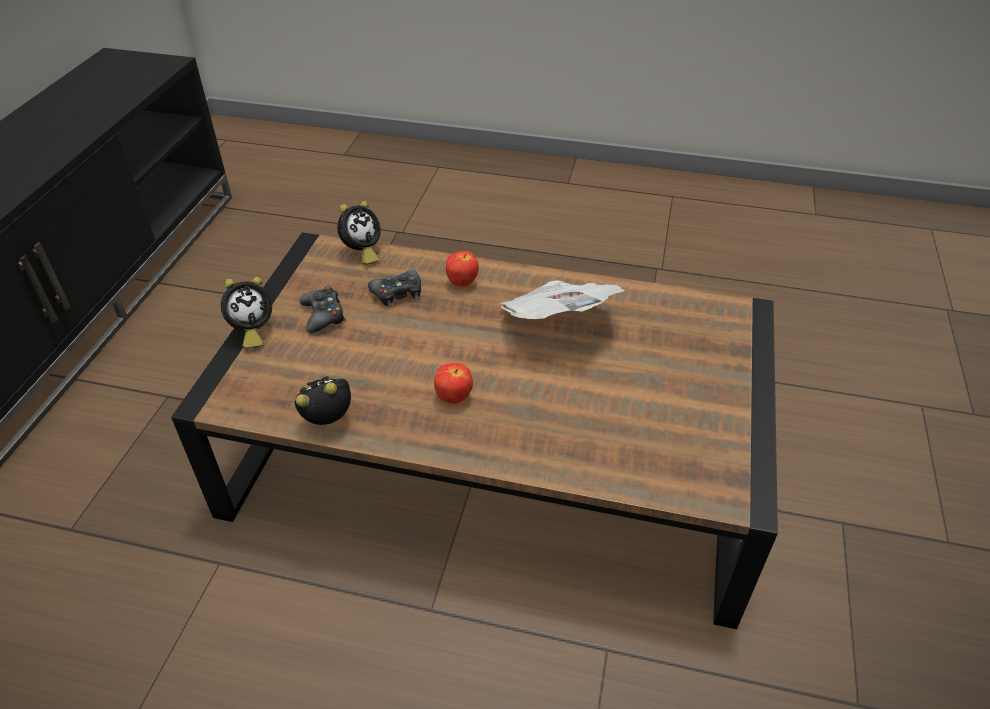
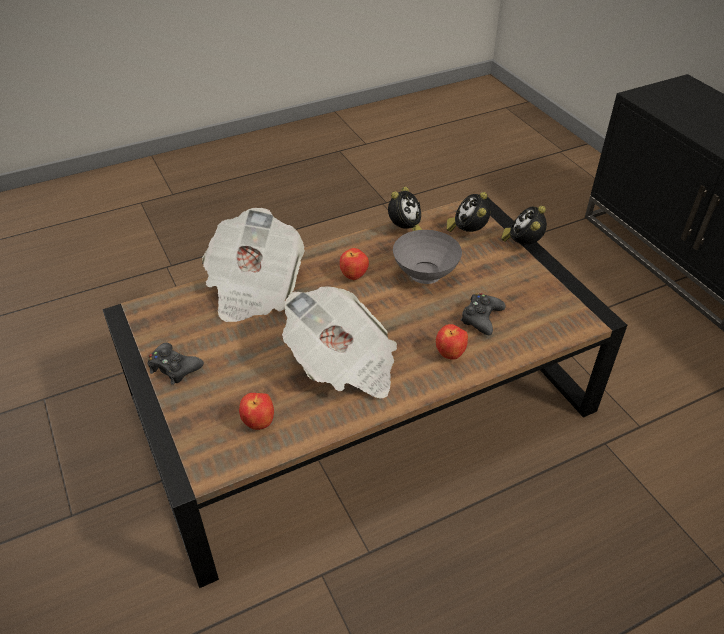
camera: 140 degrees right, 0 degrees up
(323, 315) = (501, 276): black game controller -> black game controller (174, 368)
(361, 253) = (556, 333): alarm clock -> alarm clock (467, 232)
(386, 357) = (424, 275): none -> grey bowl
(574, 449) = (253, 288): none -> newspaper
(669, 317) = (259, 423): none -> apple

